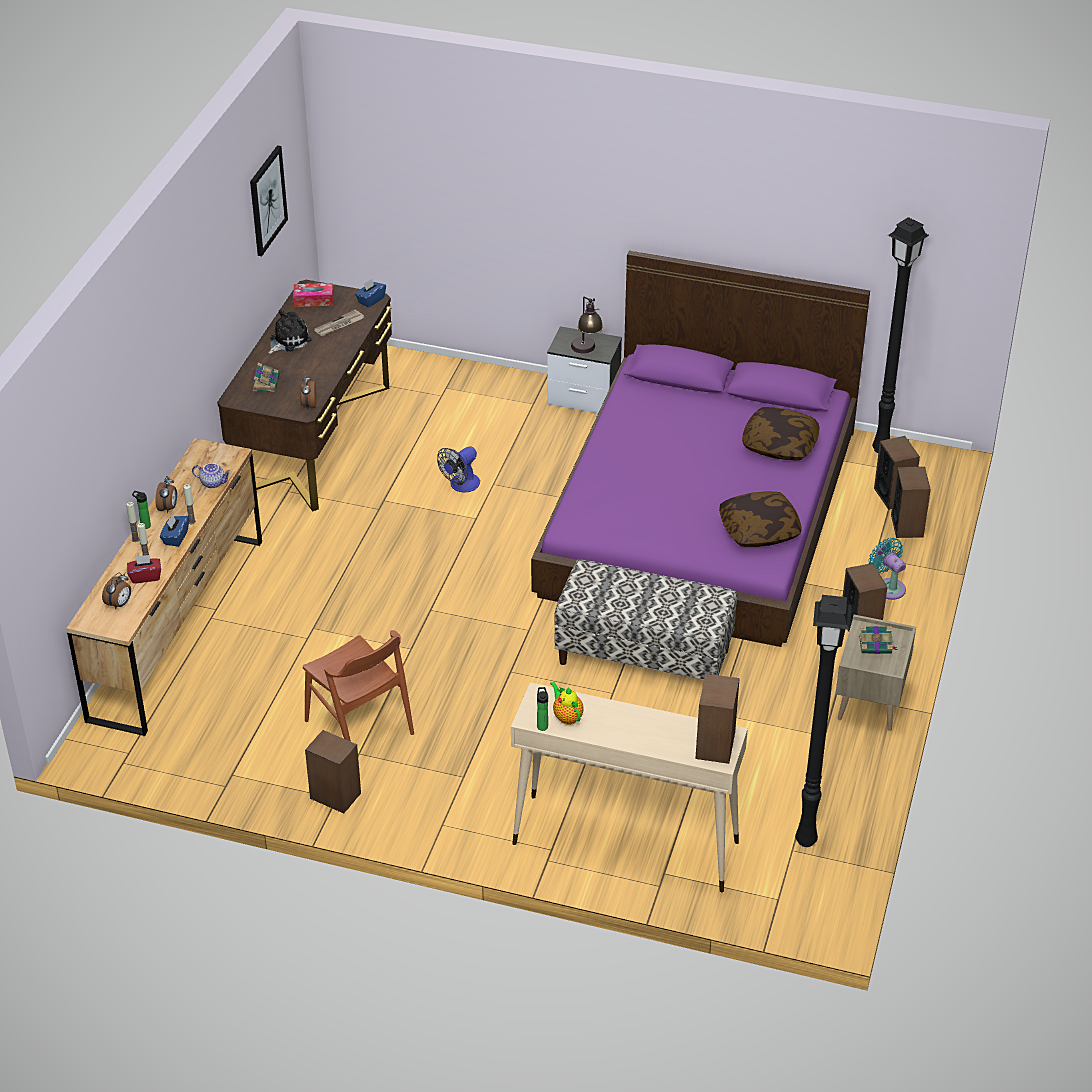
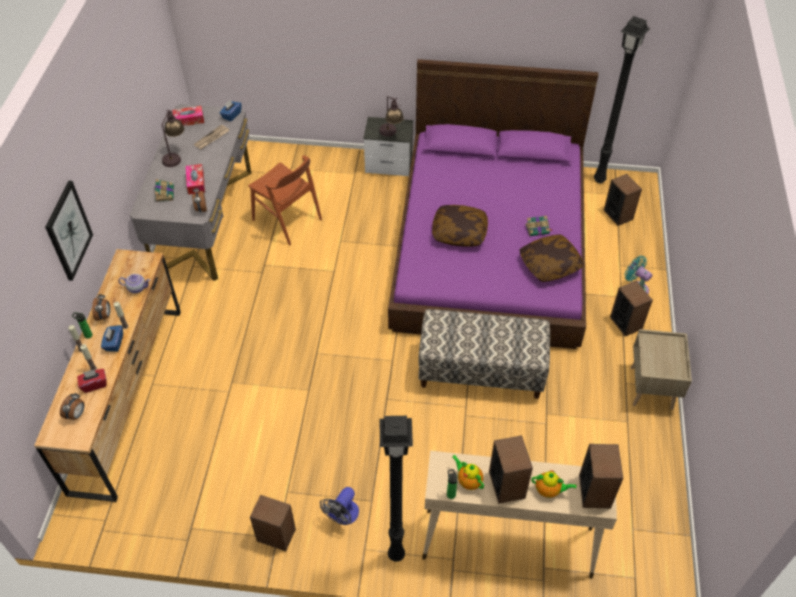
camera: 10 degrees left, 10 degrees up
(267, 200) = (142, 51): picture -> picture (68, 231)
(288, 340) = (175, 156): plush toy -> table lamp
(308, 374) = (196, 183): none -> tissue box
(314, 439) = (205, 220): brown desk -> grey desk
(359, 727) = (283, 467): brown chair -> brown chair (287, 220)
(461, 486) = (318, 245): fan -> fan (342, 516)
(660, 738) = (549, 490): none -> teapot
(780, 445) = (544, 192): pillow -> pillow (459, 232)
(804, 841) = (639, 519): black floor lamp -> black floor lamp (395, 556)
(876, 645) = (662, 353): book -> book (538, 229)
(907, 526) = (634, 237): speaker -> speaker (507, 484)

